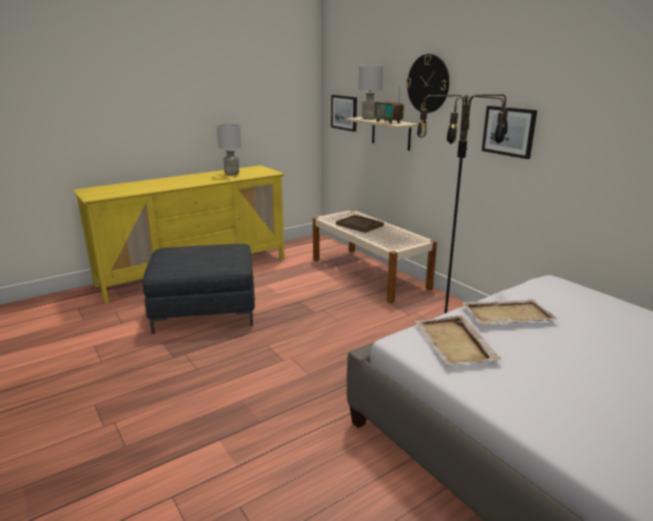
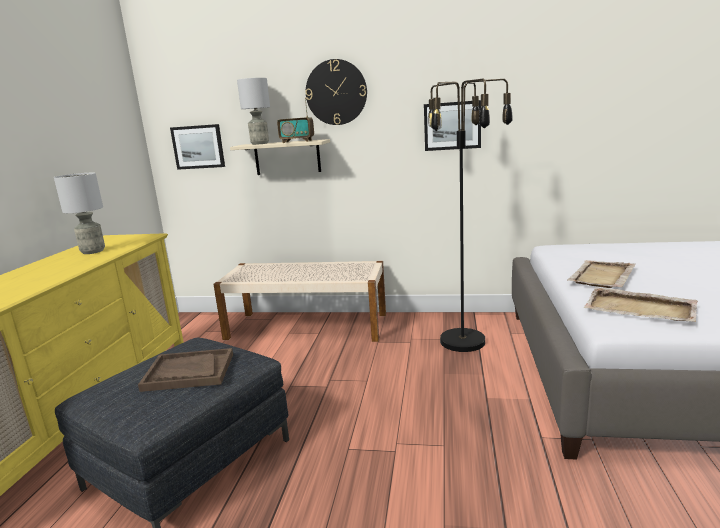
camera: 45 degrees left, 5 degrees down
(359, 225) = (283, 272): brown tray -> brown tray (188, 372)

